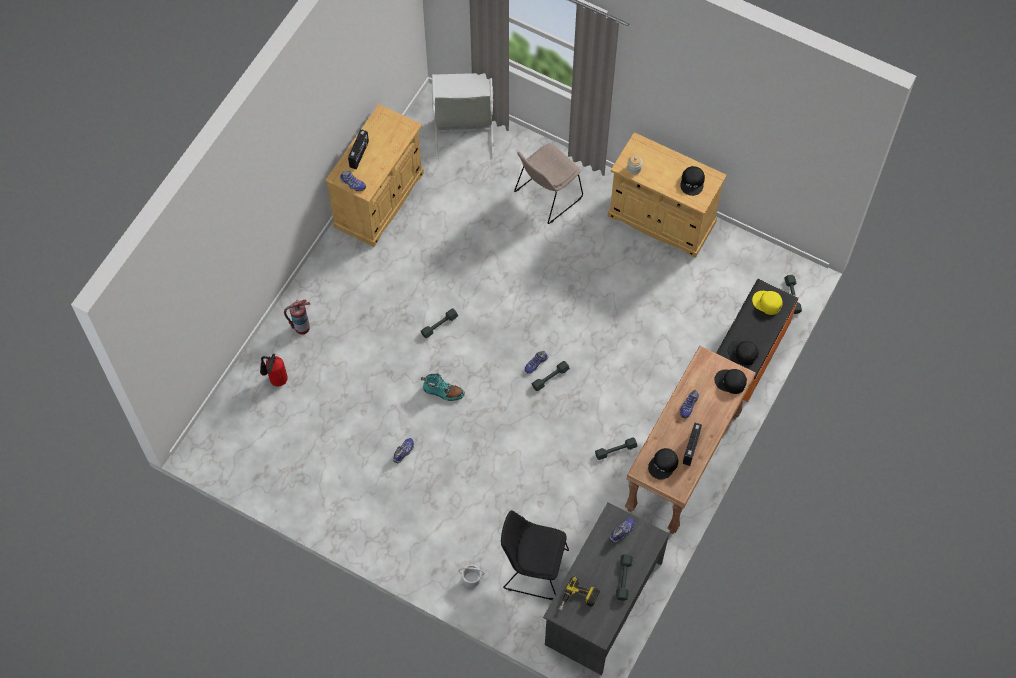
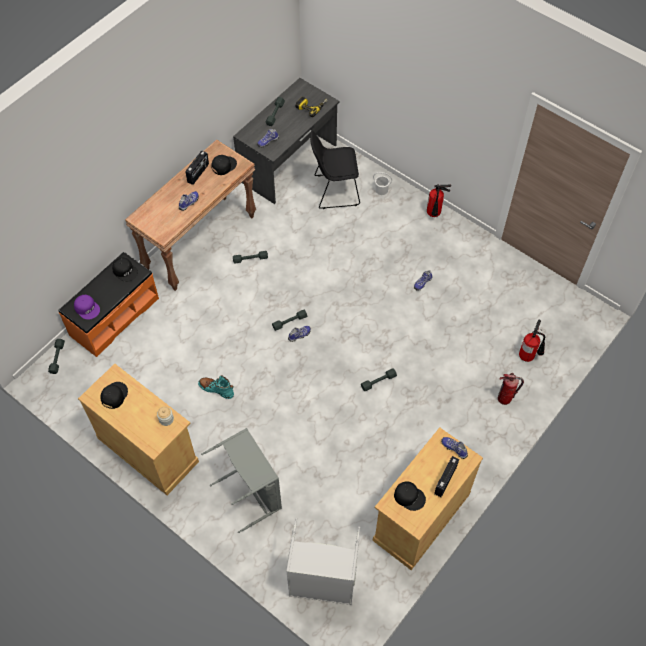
camera: 170 degrees left, 5 degrees down
(399, 552) = (434, 215): none -> fire extinguisher
(443, 392) = (383, 324): turquoise boot -> turquoise boot (216, 389)
(533, 568) = (334, 190): black chair -> black chair turned 150 degrees clockwise
(546, 196) = (252, 493): beige chair -> grey laundry basket
(730, 382) = (148, 215): black cap -> black cap (409, 496)
(767, 303) = (87, 308): yellow cap -> purple cap

